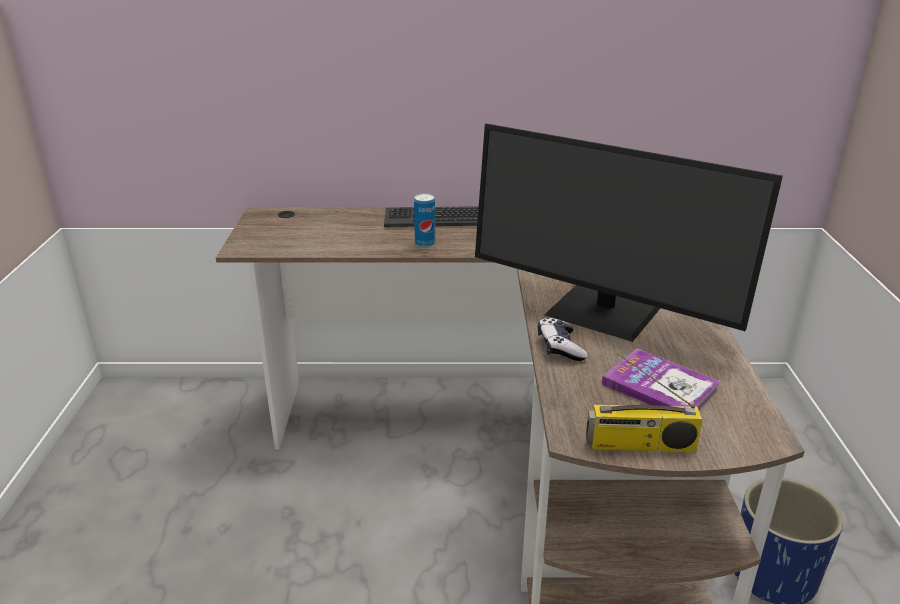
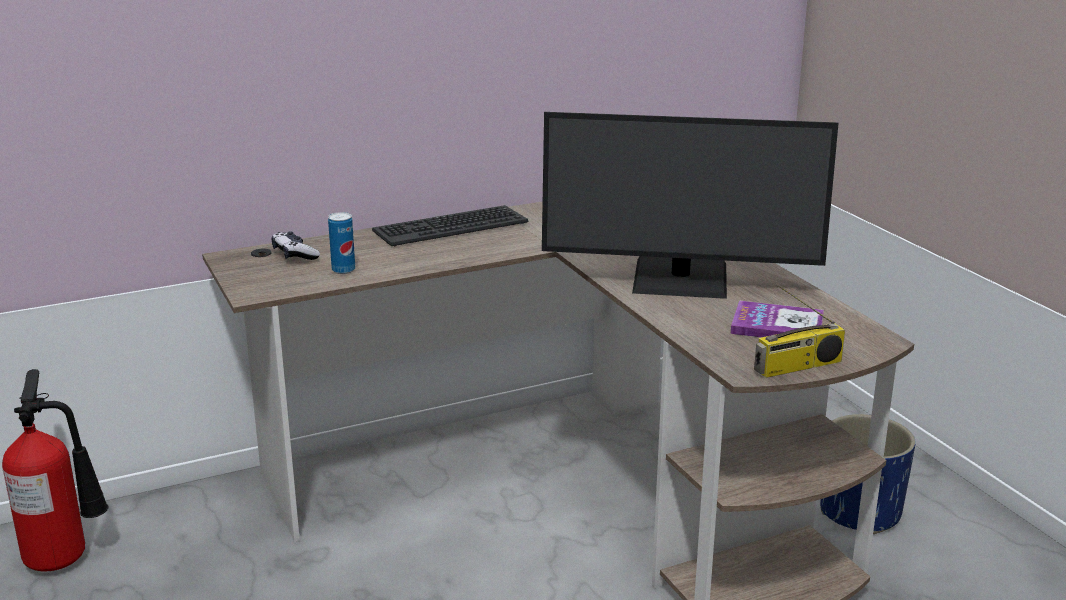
camera: 25 degrees left, 5 degrees down
(126, 415) = (66, 557): none -> fire extinguisher
(425, 244) = (452, 255): can -> can (343, 270)
(560, 347) = (671, 315): game controller -> game controller (295, 254)

